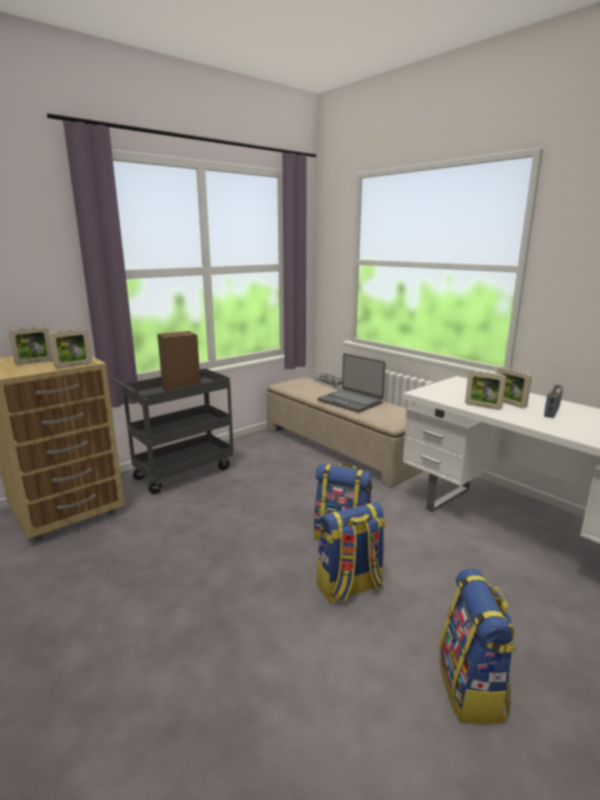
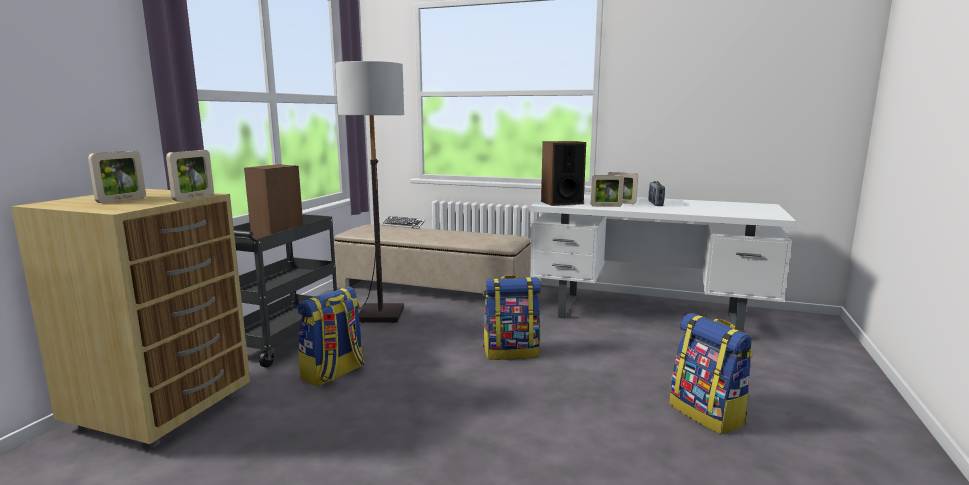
camera: 30 degrees left, 5 degrees down
(266, 462) = (368, 314): none -> floor lamp
(349, 587) = (557, 384): backpack -> backpack (333, 374)
(350, 401) = (444, 235): laptop -> none
(442, 393) = (561, 202): none -> speaker

